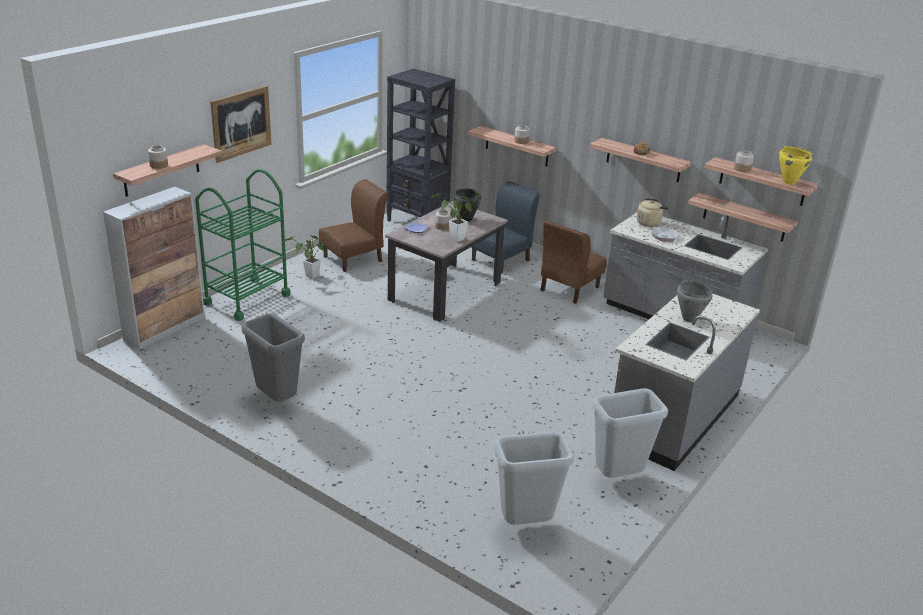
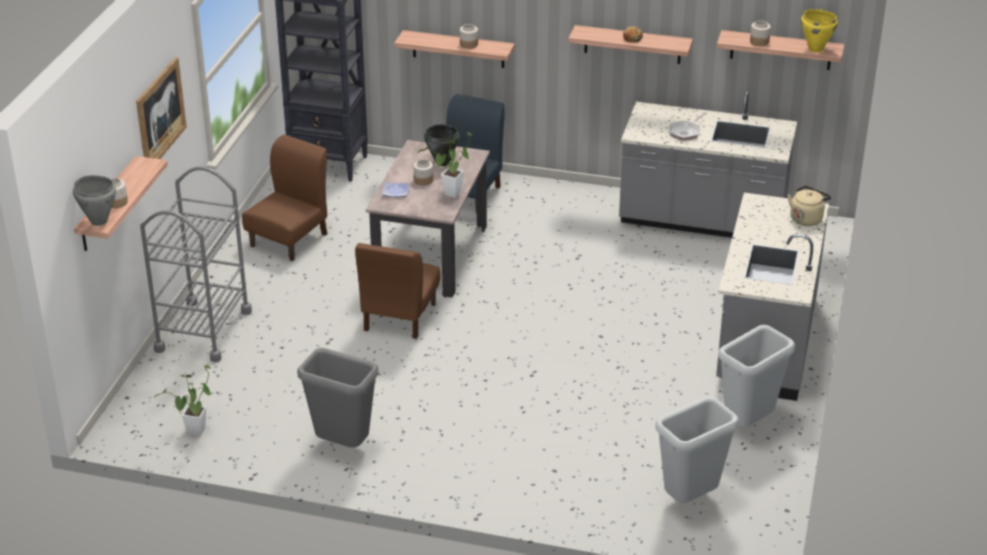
camera: 20 degrees left, 5 degrees up
(165, 328) = (137, 396): cabinet -> none
(247, 299) = (203, 330): green cart -> grey cart
(310, 277) = (256, 279): potted plant -> potted plant (194, 434)
(569, 289) = (568, 213): brown chair -> brown chair (399, 317)
(649, 223) = (657, 118): beige kettle -> beige kettle (806, 218)
(689, 318) = (768, 234): grey cooking pot -> grey cooking pot (99, 221)
(744, 217) = (765, 91): shelf -> none

